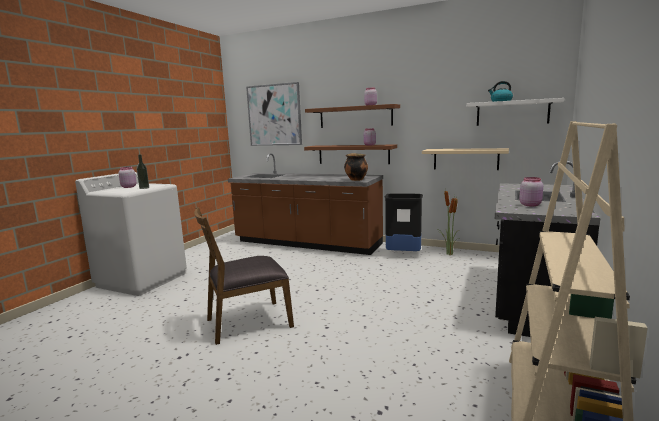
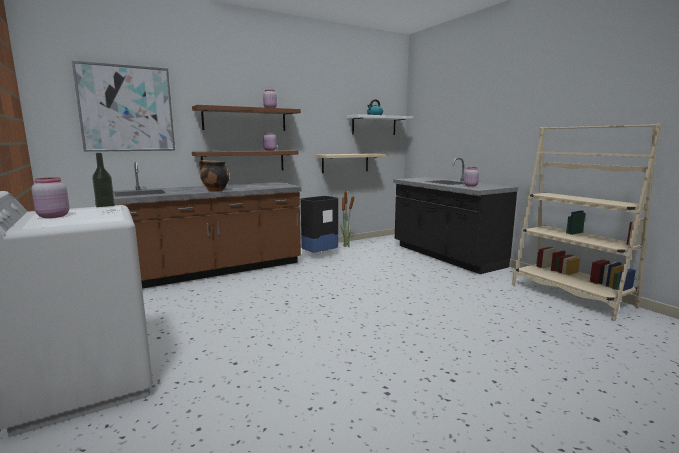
camera: 55 degrees left, 0 degrees up
(248, 322) = (355, 341): brown chair -> none
(356, 179) = (280, 186): cooking pot -> cooking pot (215, 190)

